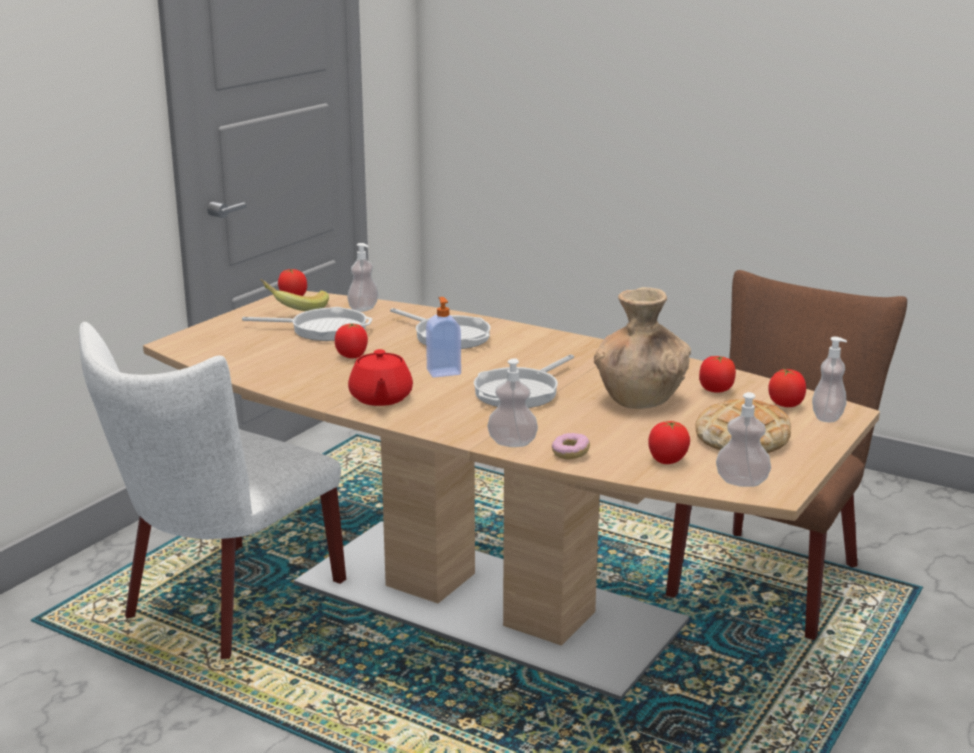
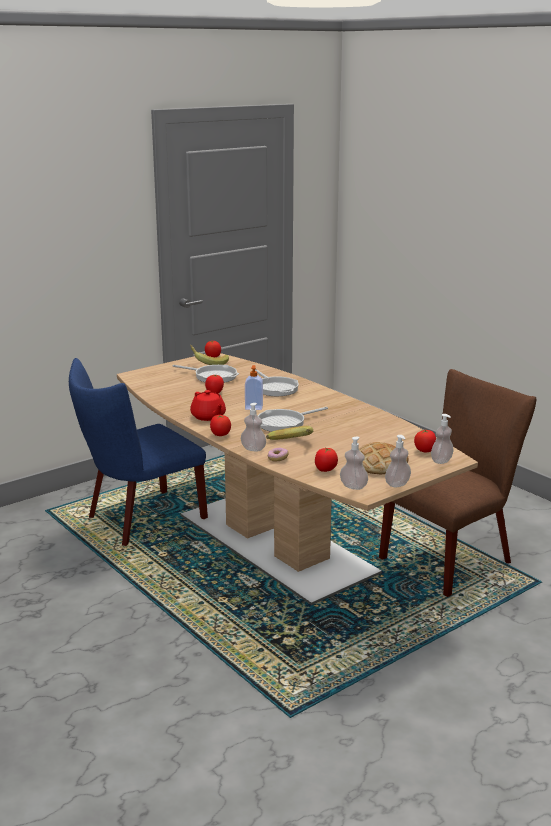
camera: 20 degrees right, 0 degrees up
(224, 607) = (139, 521): white chair -> blue chair
(363, 309) = (244, 367): soap dispenser -> soap dispenser (397, 484)
(380, 398) = (208, 417): red teapot -> red teapot turned 45 degrees counterclockwise
(567, 425) = (291, 444): none -> banana
(640, 399) = (345, 436): brown vase -> none
(716, 390) = (393, 437): tomato -> tomato (220, 435)

